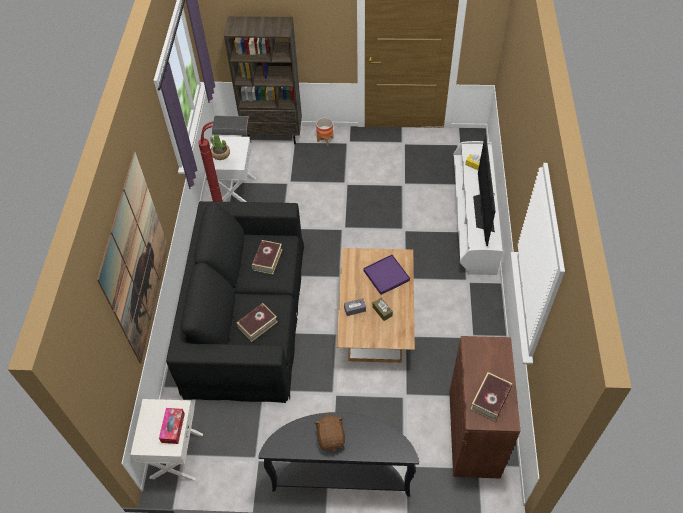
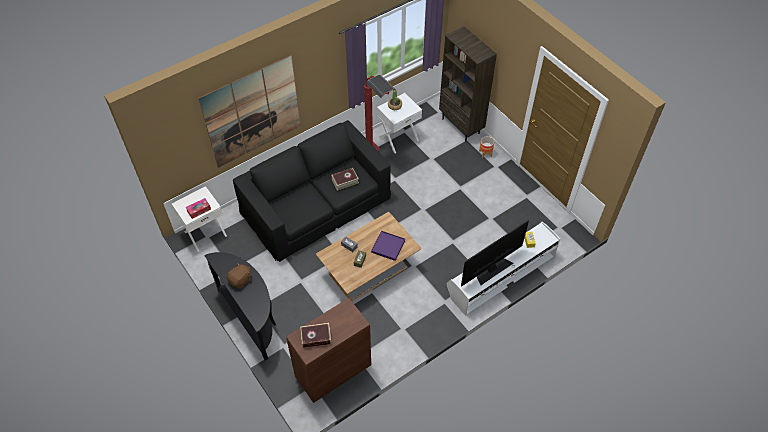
camera: 50 degrees right, 0 degrees up
(257, 324) = (297, 206): book -> none

